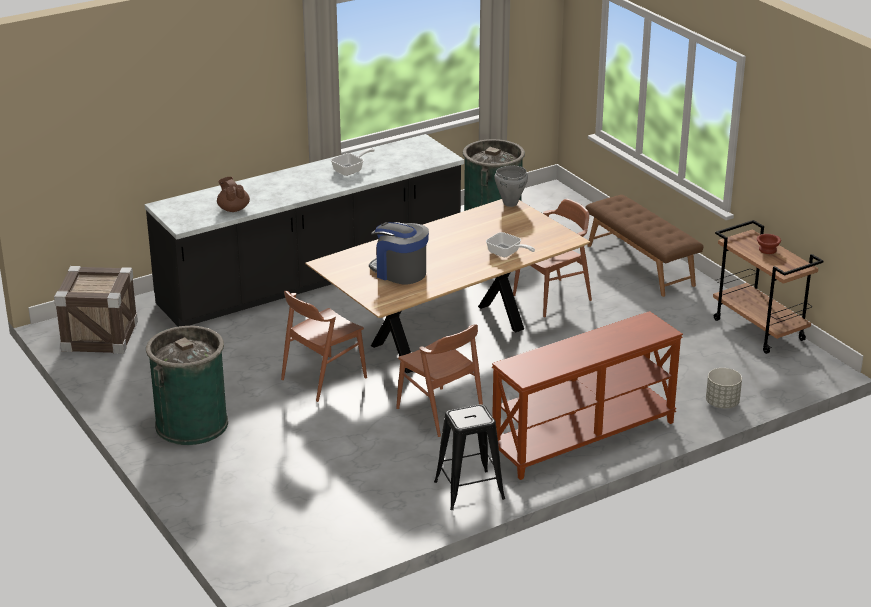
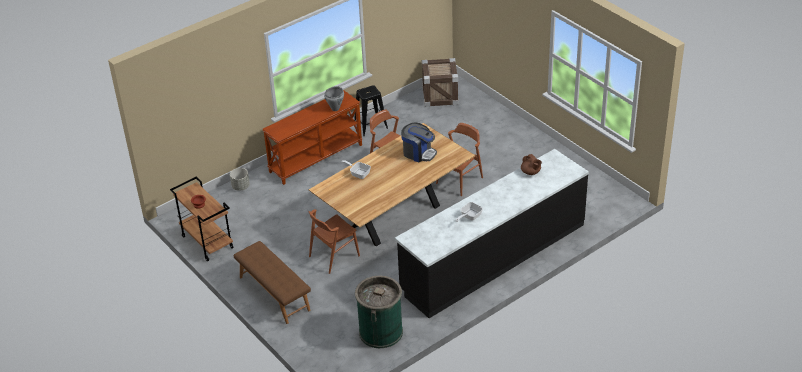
camera: 175 degrees right, 10 degrees up
(100, 336) = (600, 196): crate -> crate (440, 96)
(191, 424) = (518, 146): green trash can -> none
(510, 203) = (360, 218): grey cooking pot -> grey cooking pot (335, 108)

